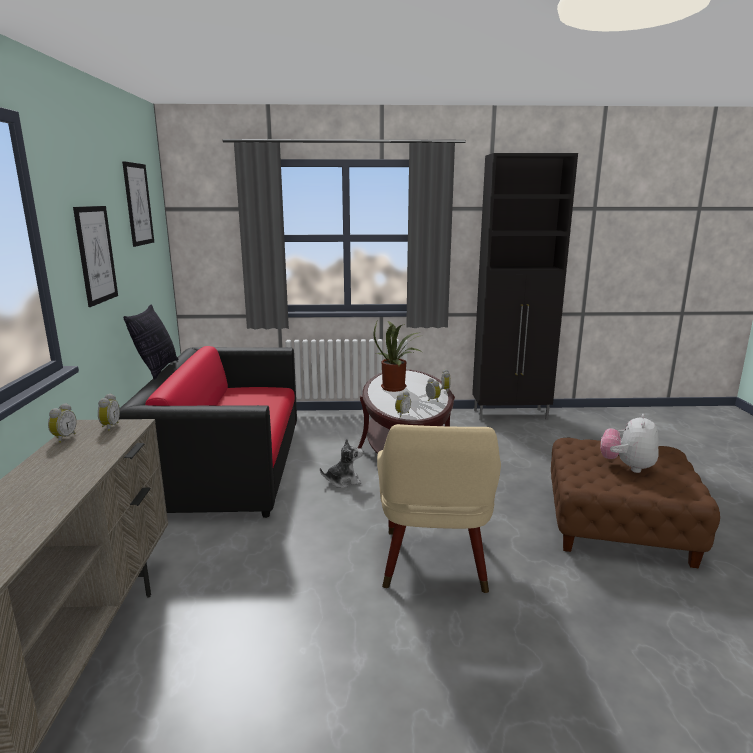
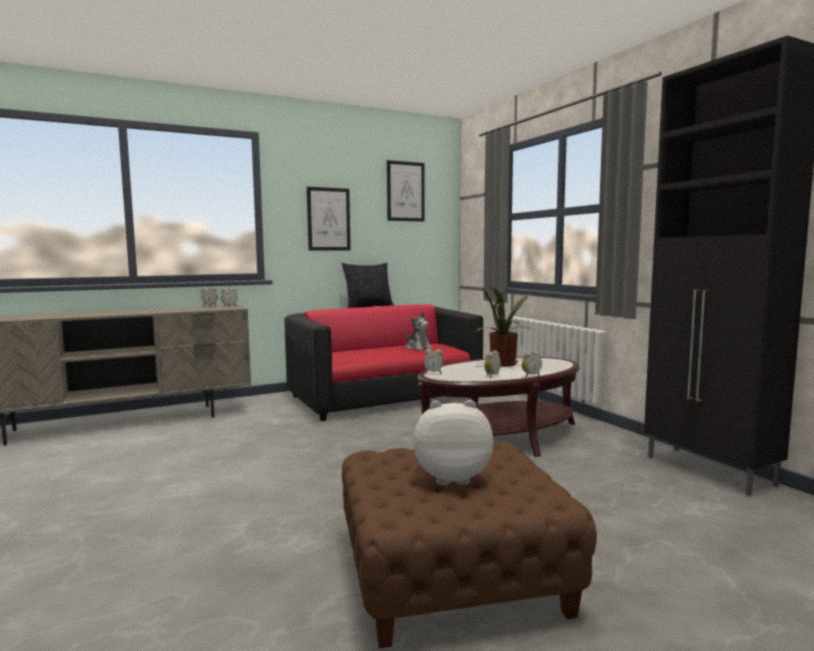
camera: 65 degrees right, 10 degrees down
(343, 481) = (402, 429): plush toy -> plush toy (418, 348)
(434, 566) = (286, 481): beige armchair -> none

